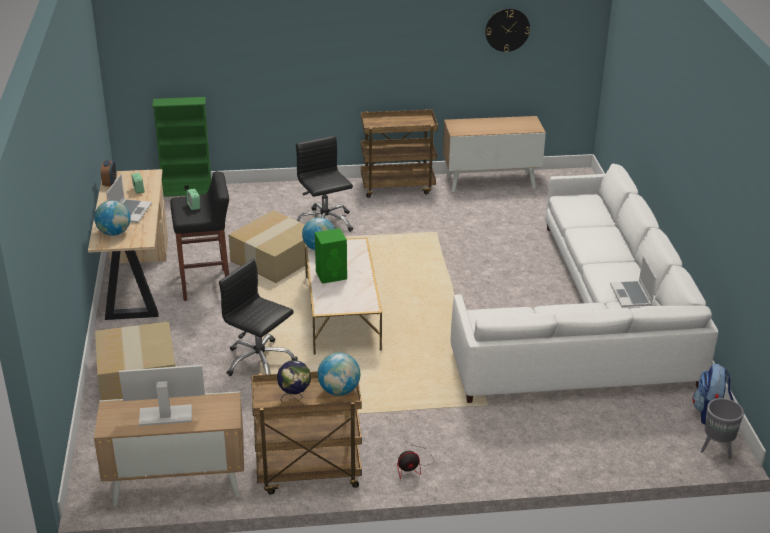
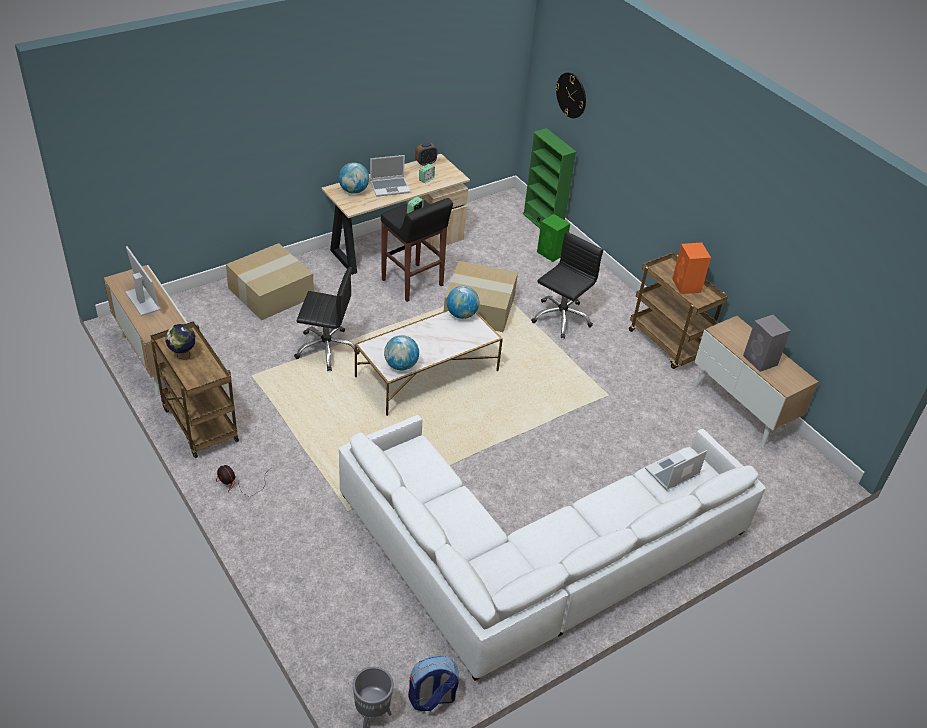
camera: 60 degrees right, 10 degrees up
(259, 361) = (326, 349): black office chair -> black office chair turned 90 degrees clockwise
(332, 275) = (424, 335): green speaker -> green speaker (551, 253)
(339, 391) = (203, 377): globe -> globe (401, 365)
(402, 122) = (686, 286): none -> orange speaker
(501, 127) = (760, 361): none -> grey speaker
(507, 29) = (821, 267): wall clock -> wall clock (571, 95)
(631, 295) = (530, 557): laptop -> laptop (672, 473)

